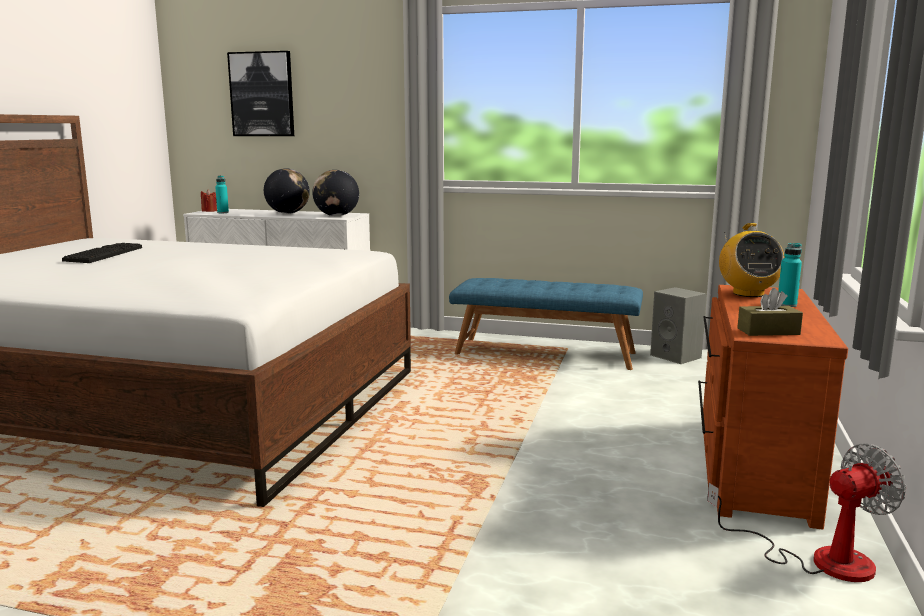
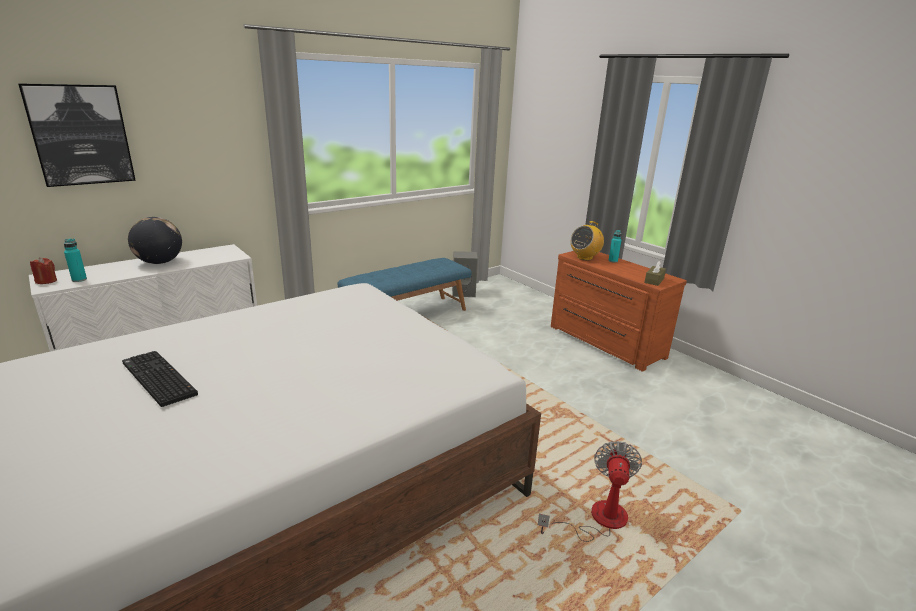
camera: 55 degrees left, 10 degrees up
(336, 216) = (223, 255): globe -> none
(748, 293) = (584, 257): radio -> radio turned 105 degrees clockwise
(819, 559) = (689, 371): fan -> fan (597, 520)

